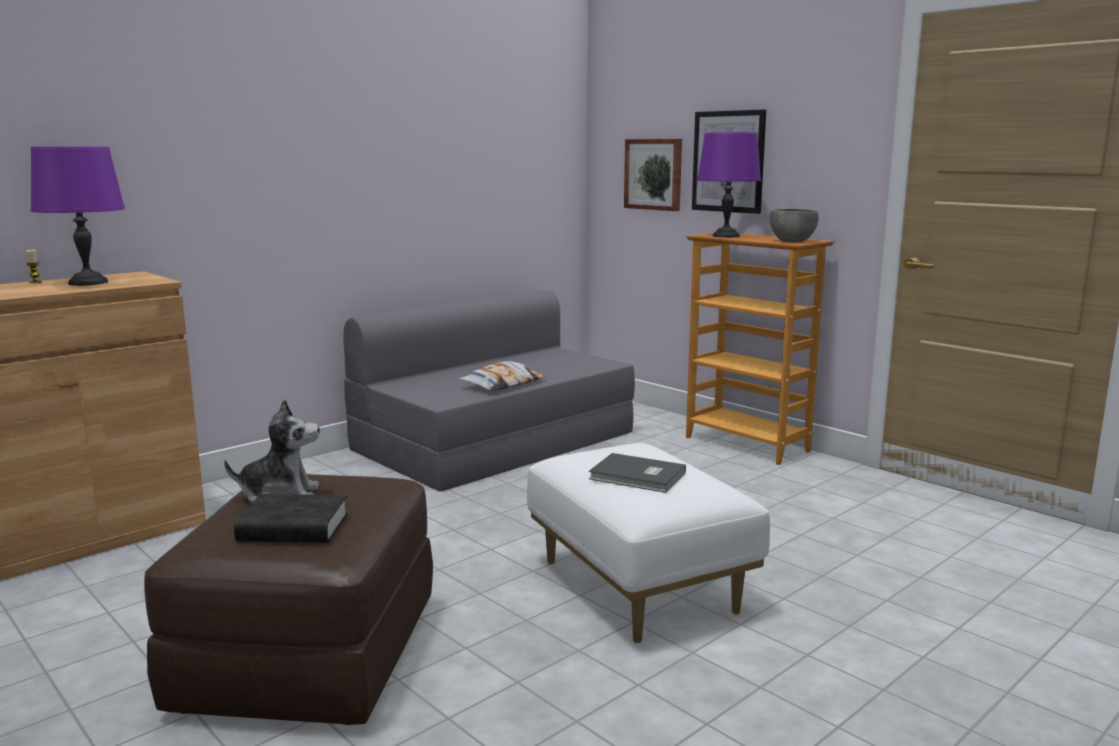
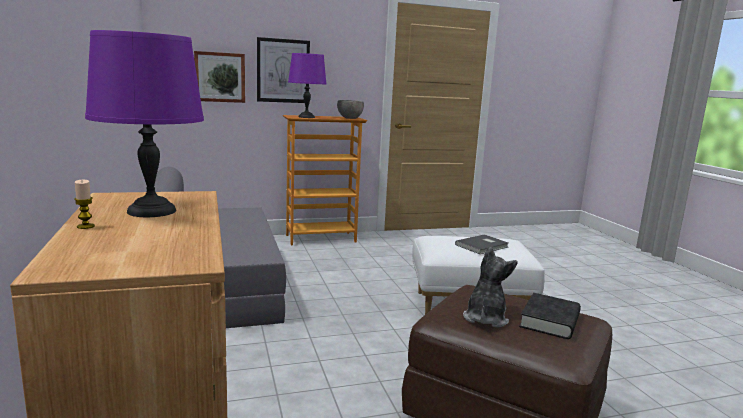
camera: 65 degrees left, 0 degrees up
(502, 384) = (249, 237): pillow -> none

